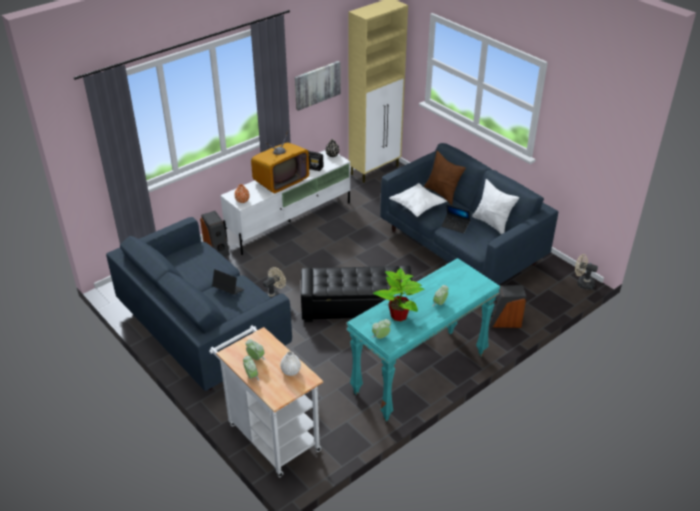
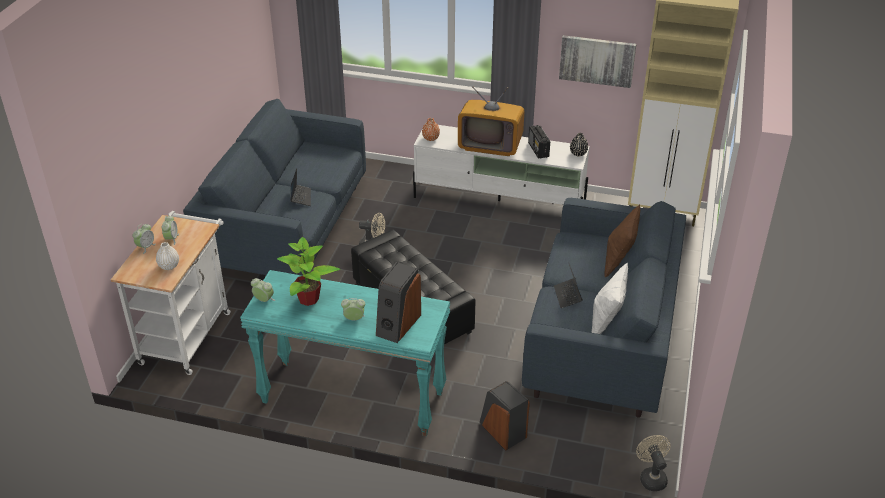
camera: 55 degrees right, 0 degrees up
(217, 249) = (406, 179): speaker -> speaker (398, 324)
(417, 207) = (569, 254): white pillow -> none

